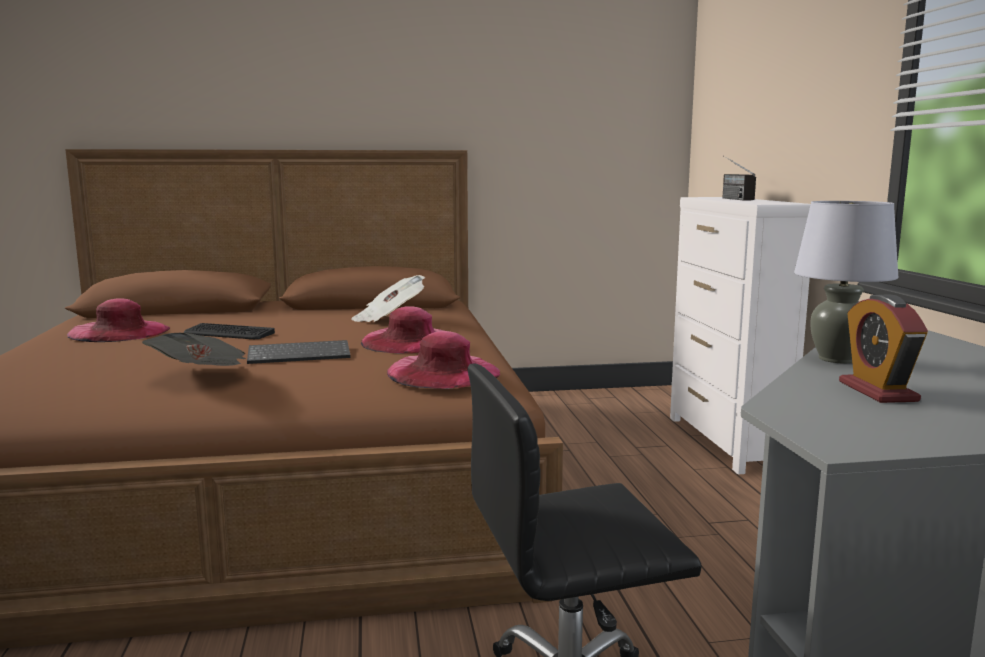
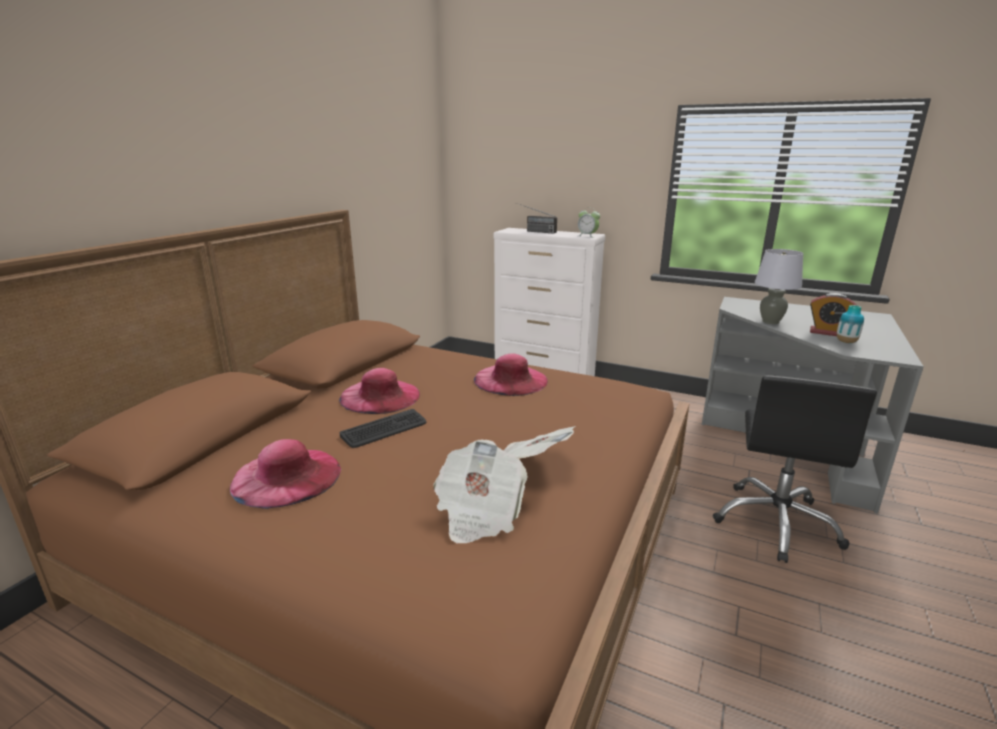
camera: 55 degrees left, 10 degrees up
(300, 354) = (504, 418): keyboard -> none
(389, 318) = (426, 369): newspaper -> newspaper (479, 513)
(443, 372) = (603, 390): pink hat -> pink hat (380, 396)
(769, 203) = (587, 236): none -> alarm clock
(844, 404) = (846, 342): none -> vase

